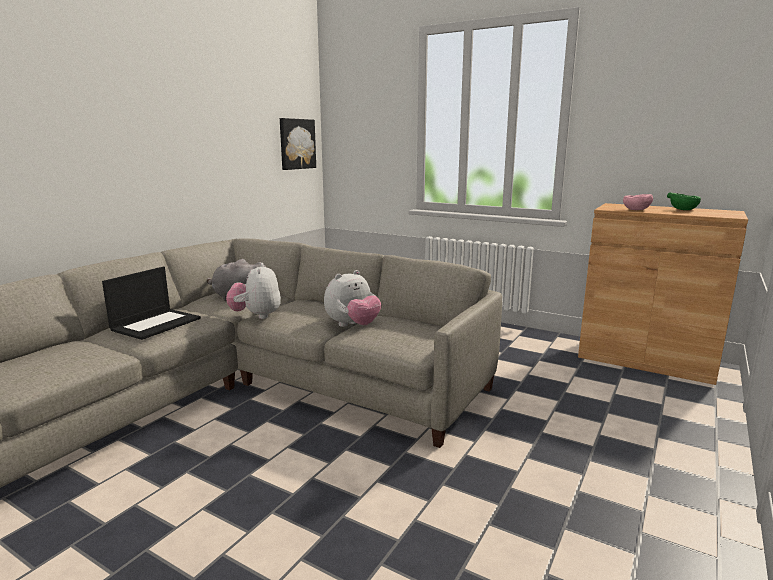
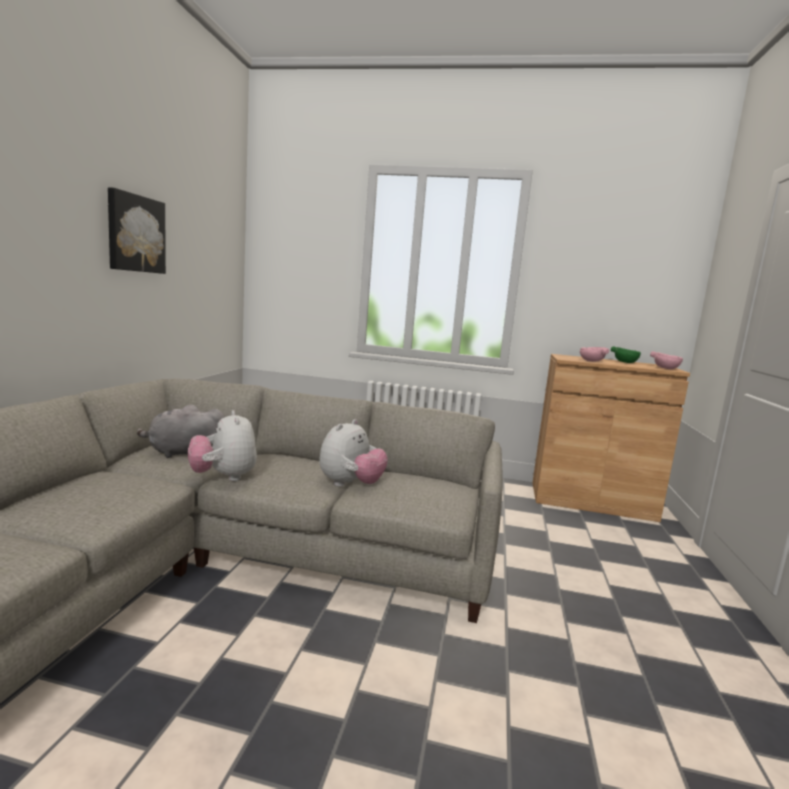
camera: 20 degrees left, 5 degrees down
(156, 324) = (89, 496): laptop -> none
(296, 144) = (222, 272): picture -> picture (135, 233)
(724, 215) = (666, 368): none -> pink bowl

